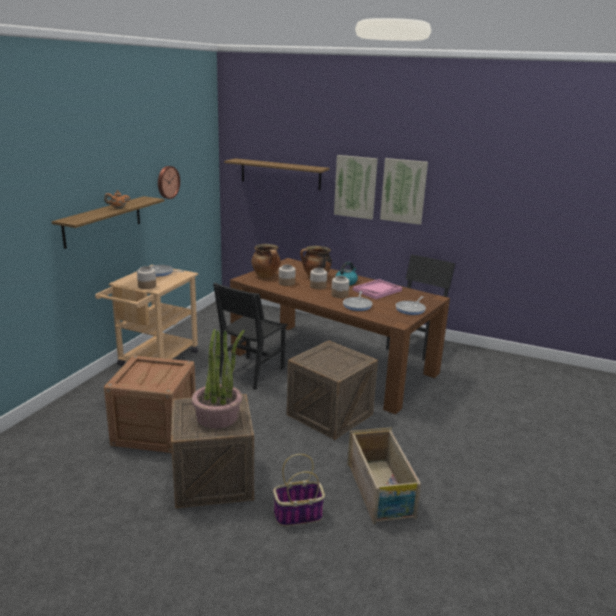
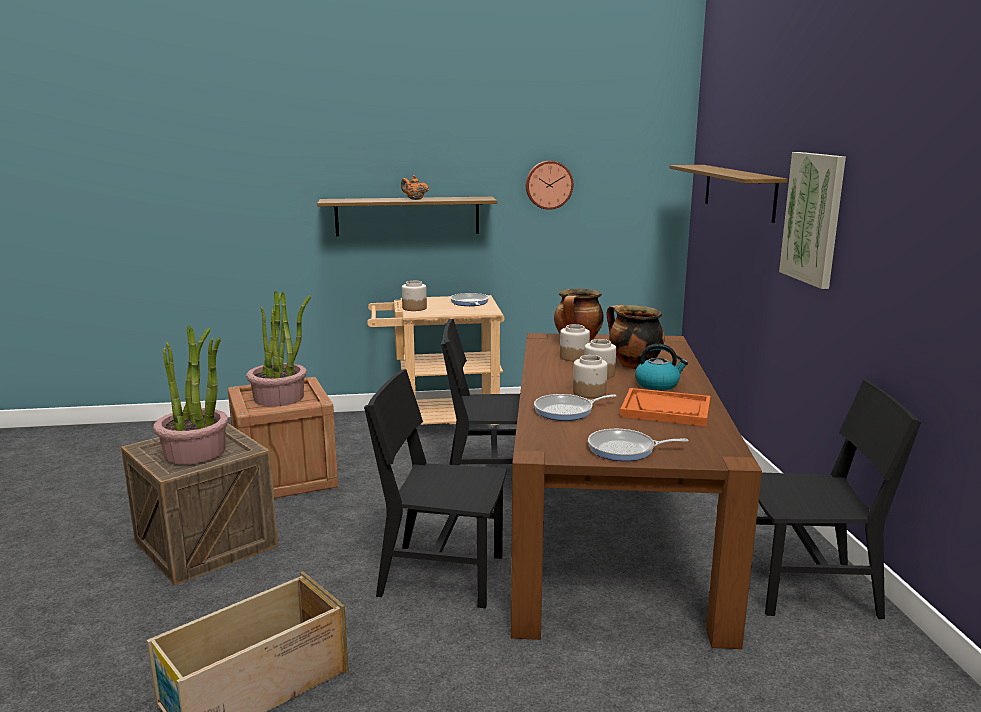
camera: 60 degrees right, 5 degrees down
(151, 375) = (279, 397): none -> potted plant
(297, 515) = (153, 629): basket -> none
(330, 414) = (441, 575): crate -> black chair
(377, 290) = (666, 410): pink tray -> orange tray
(403, 191) = (875, 230): picture -> none

